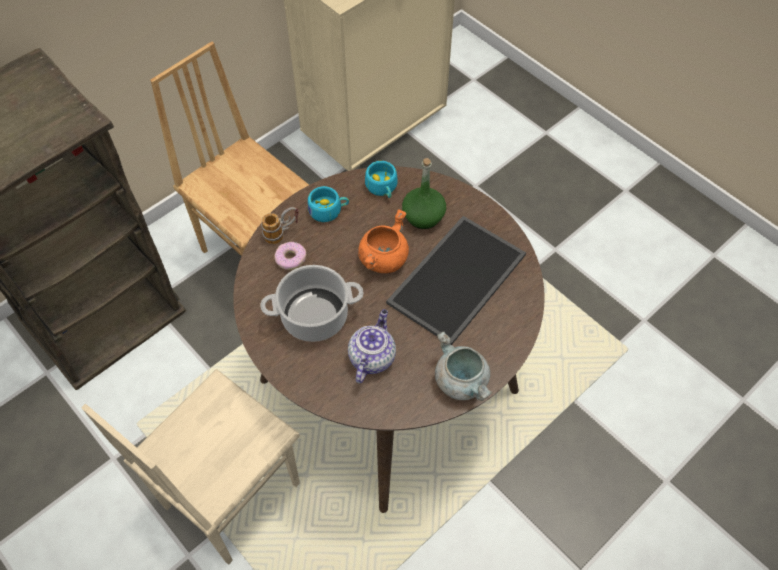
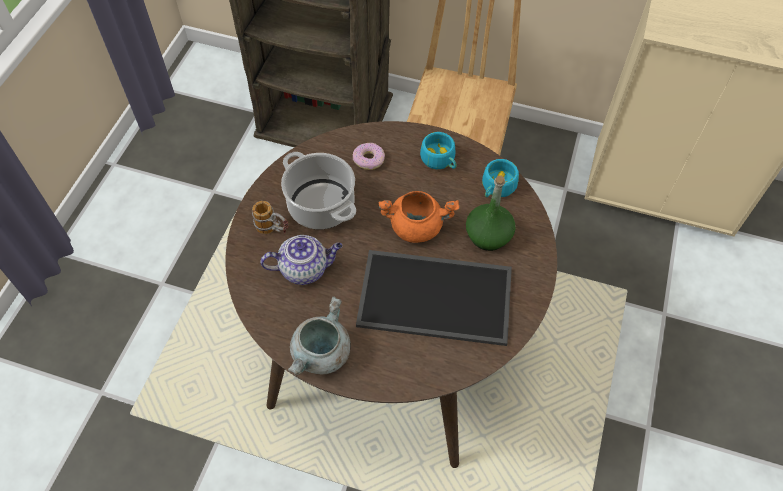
camera: 60 degrees right, 0 degrees up
(230, 495) = (224, 283): beige chair -> none
(282, 233) = (391, 140): mug -> mug (274, 230)

